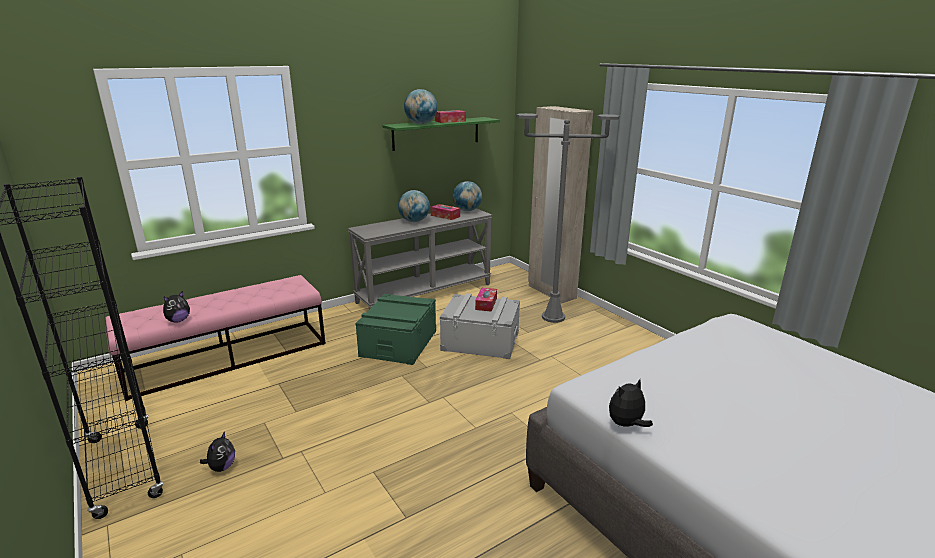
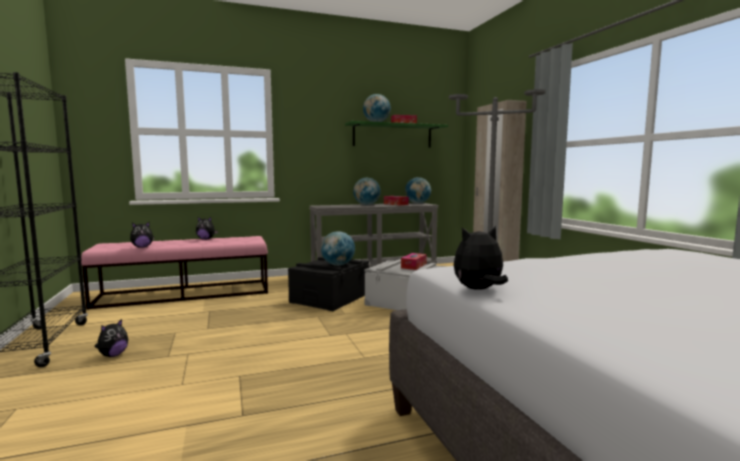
camera: 15 degrees right, 15 degrees down
(241, 291) = (206, 239): none -> plush toy
(398, 343) = (330, 298): green storage box -> black storage box
(407, 311) = (338, 265): none -> globe

